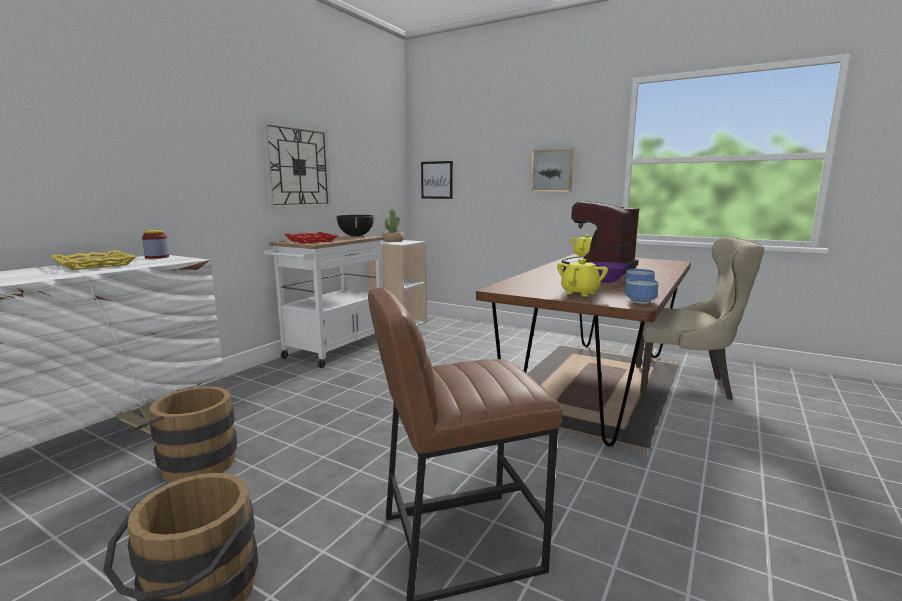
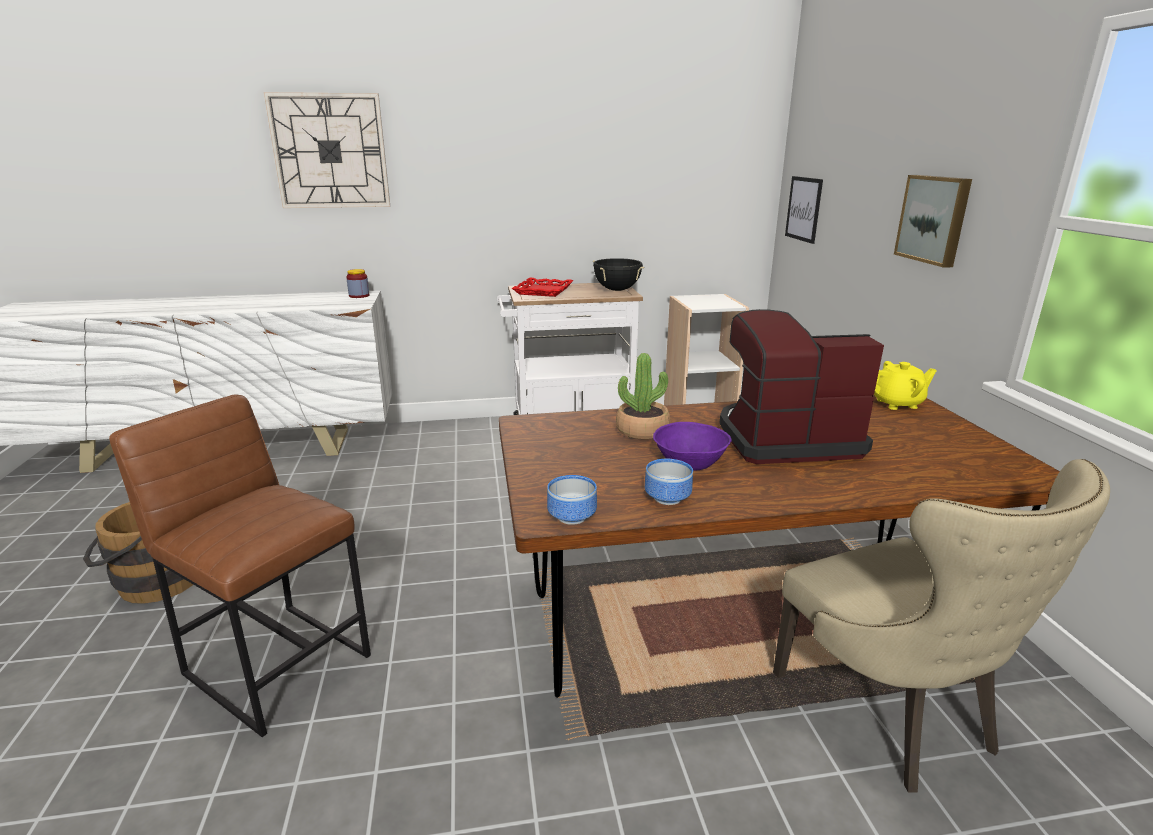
camera: 50 degrees right, 10 degrees up
(95, 264) = (303, 298): yellow tray -> none
(194, 463) = (304, 489): brown bucket -> none
(298, 167) = (559, 195): wall clock -> wall clock (330, 151)
(393, 241) = (709, 298): potted plant -> potted plant (642, 430)
(580, 293) = (571, 468): yellow teapot -> none

